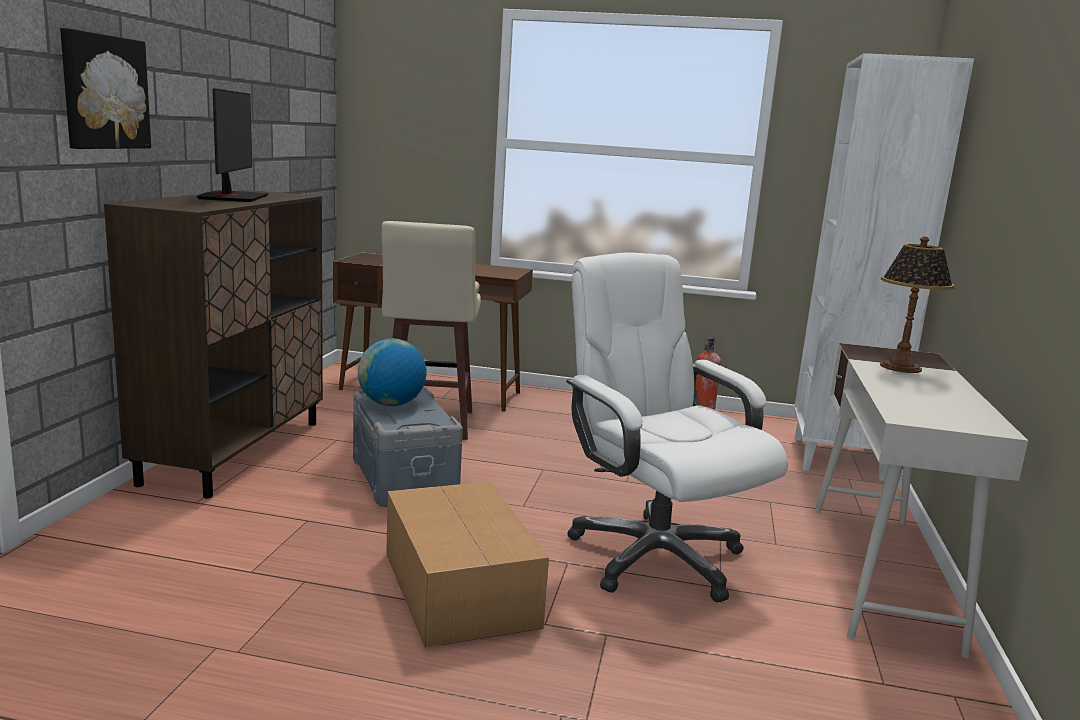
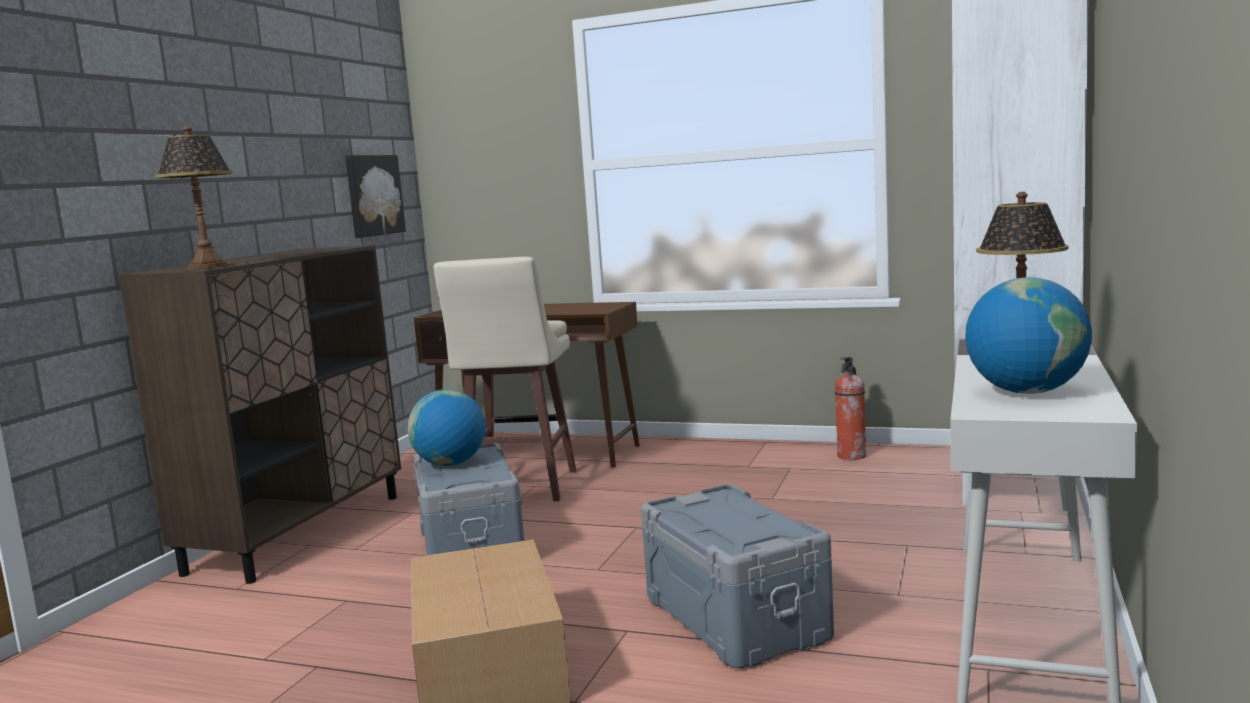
camera: 10 degrees right, 5 degrees down
(103, 92) = (111, 160): picture -> picture (373, 195)
(194, 207) = (208, 267): none -> table lamp
(232, 197) = (270, 255): monitor -> none
(654, 556) = (737, 617): white office chair -> grey storage box
(927, 402) = (1026, 392): none -> globe

